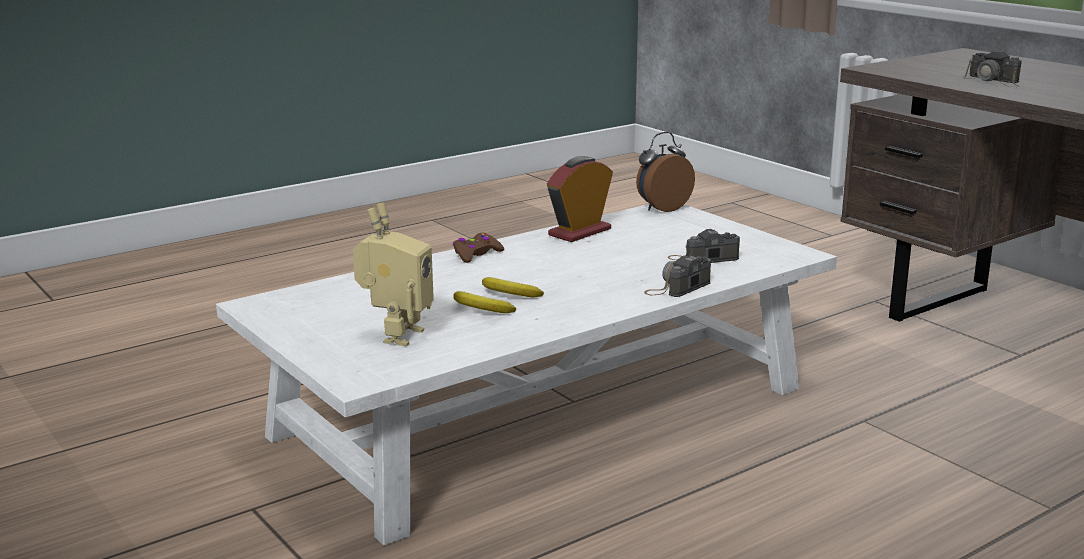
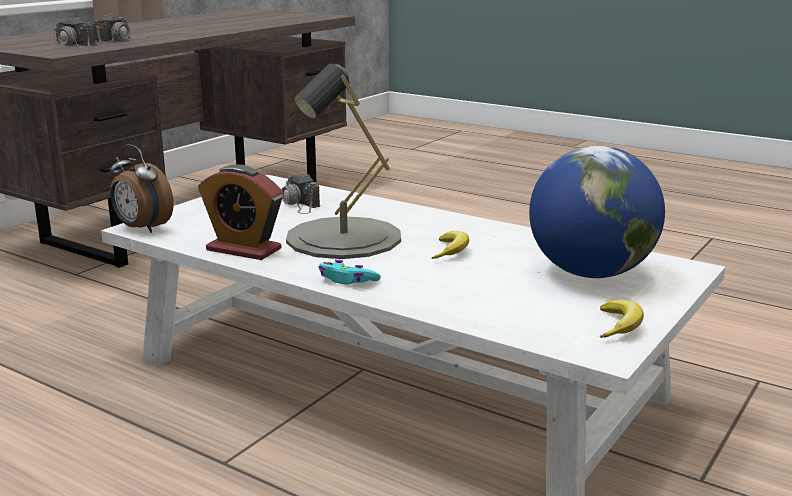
camera: 110 degrees left, 0 degrees up
(396, 335) = (591, 273): toy robot -> globe
(476, 254) = (347, 280): brown game controller -> turquoise game controller
(480, 310) = (498, 255): banana -> banana (619, 326)
(581, 263) = (344, 238): none -> grey table lamp
(678, 287) = (380, 205): camera -> camera (74, 44)

